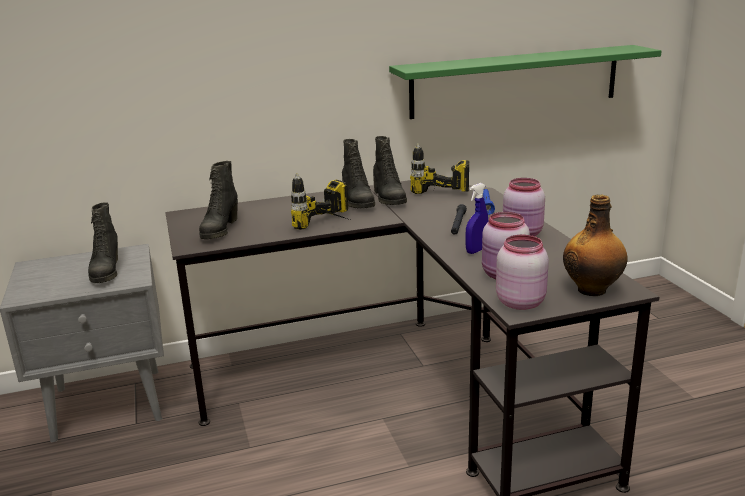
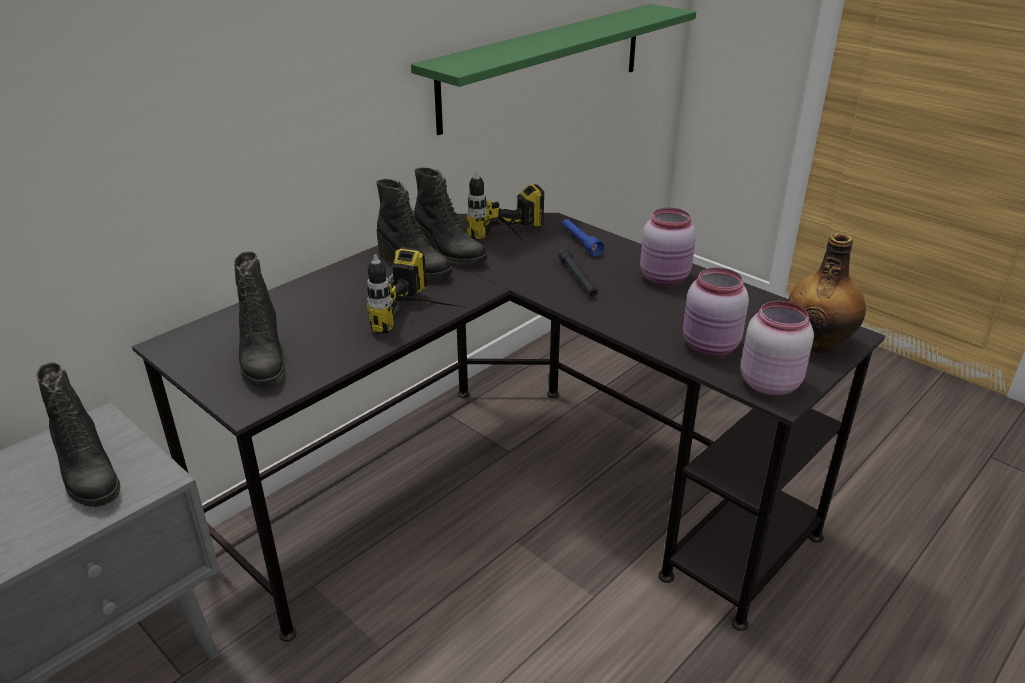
camera: 30 degrees left, 10 degrees up
(476, 250) = (642, 316): blue spray bottle -> none

